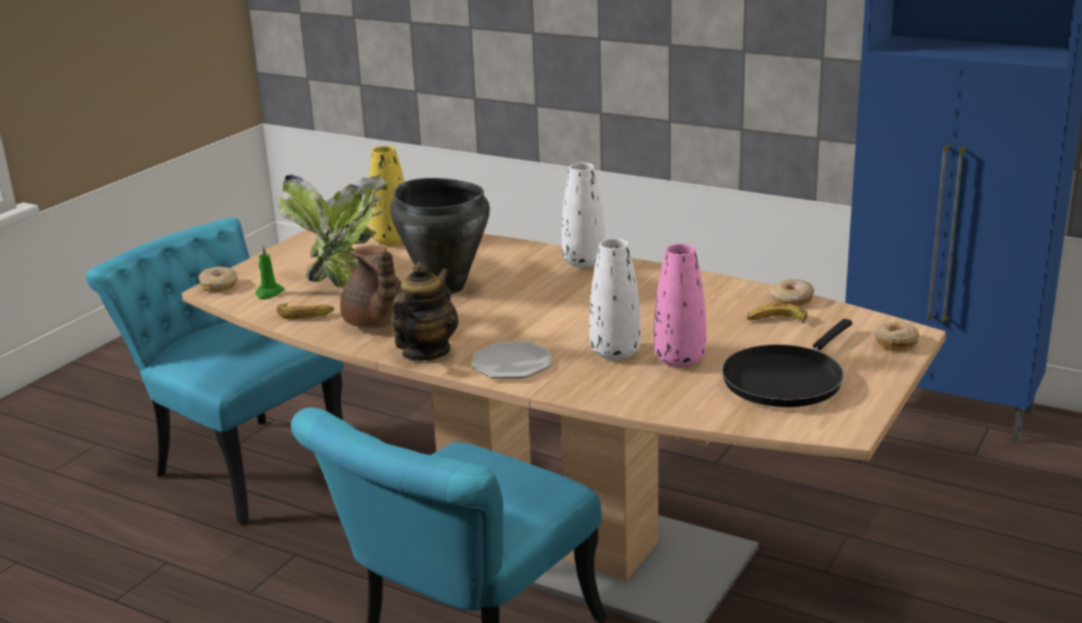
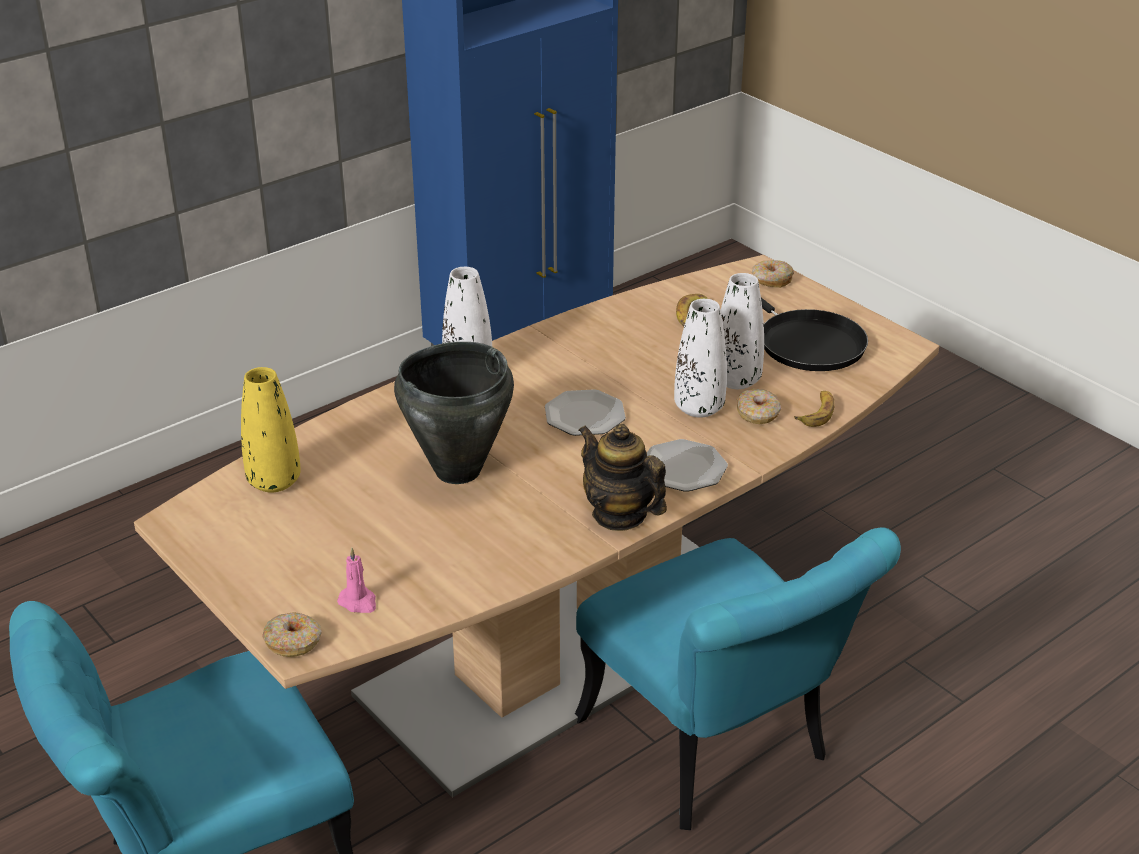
camera: 70 degrees left, 10 degrees up
(268, 293) = (358, 602): green candle -> pink candle
(305, 314) = (451, 581): banana -> banana (817, 412)
(343, 274) = (349, 534): potted plant -> none
(376, 323) = (518, 534): brown teapot -> none
(561, 312) = (585, 415): none -> plate
(679, 360) = (736, 380): pink vase -> white vase
(791, 300) = (654, 296): donut -> donut (758, 413)

